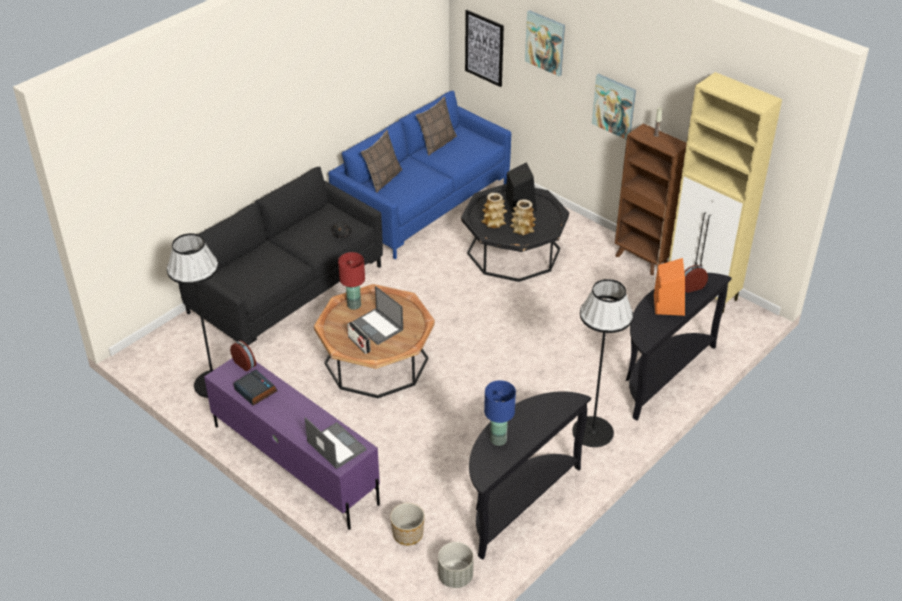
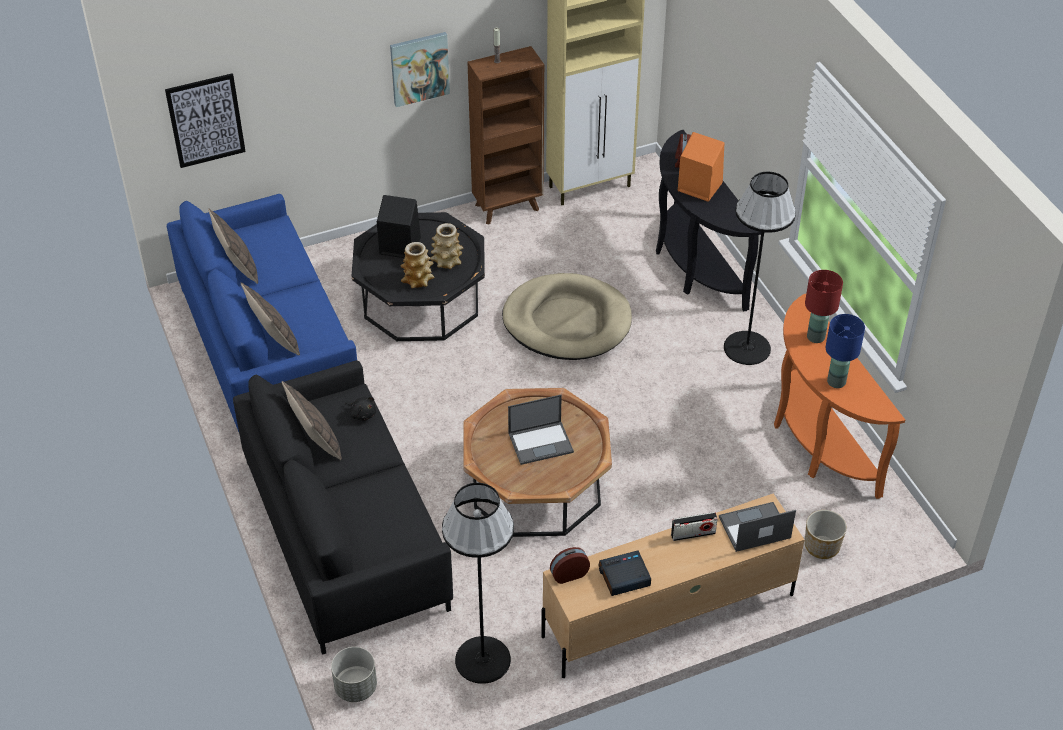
camera: 65 degrees left, 5 degrees up
(294, 463) = (666, 615): purple tv stand -> beige tv stand
(306, 224) = (315, 442): none -> pillow
(354, 305) = (488, 451): red table lamp -> red table lamp (816, 337)
(359, 344) = (562, 469): radio -> radio (693, 534)
(455, 576) = (895, 526): grey planter -> grey planter (355, 687)
(516, 502) = (816, 442): black console table -> orange console table
(545, 42) = (304, 55): picture -> none
(546, 326) = (567, 321): none -> beige dog bed

